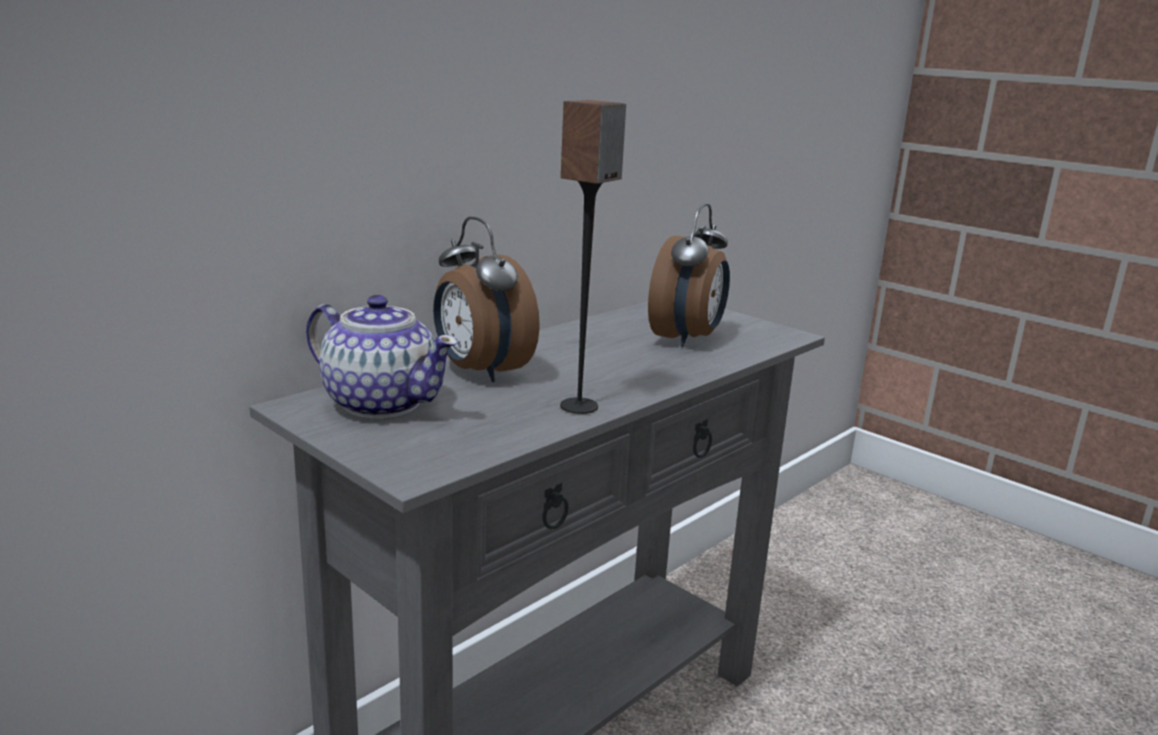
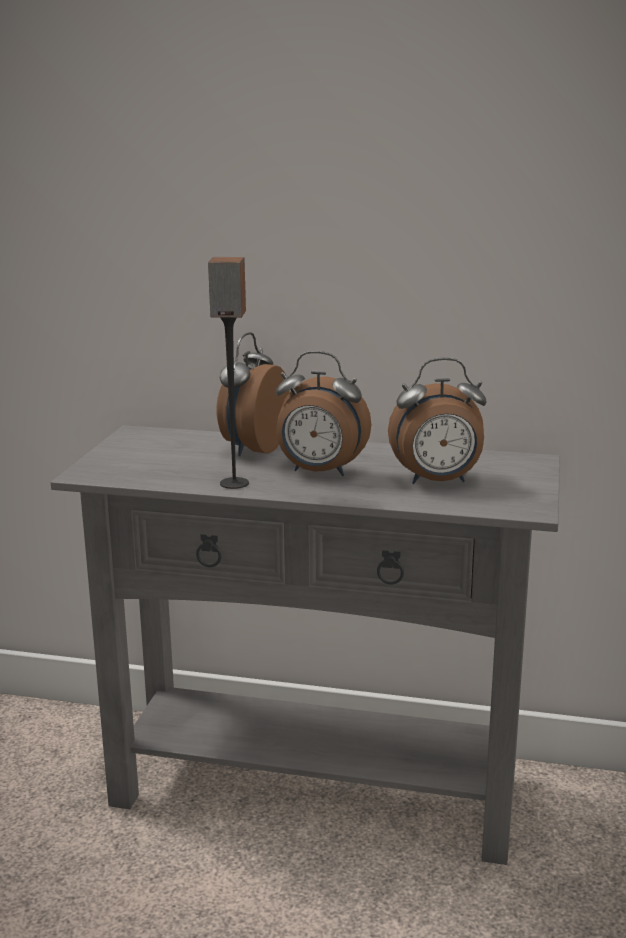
camera: 60 degrees right, 0 degrees up
(381, 402) = (165, 444): teapot -> none
(600, 366) = (320, 472): none -> alarm clock

